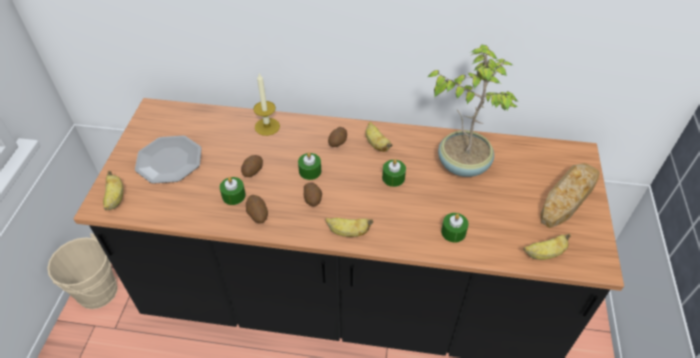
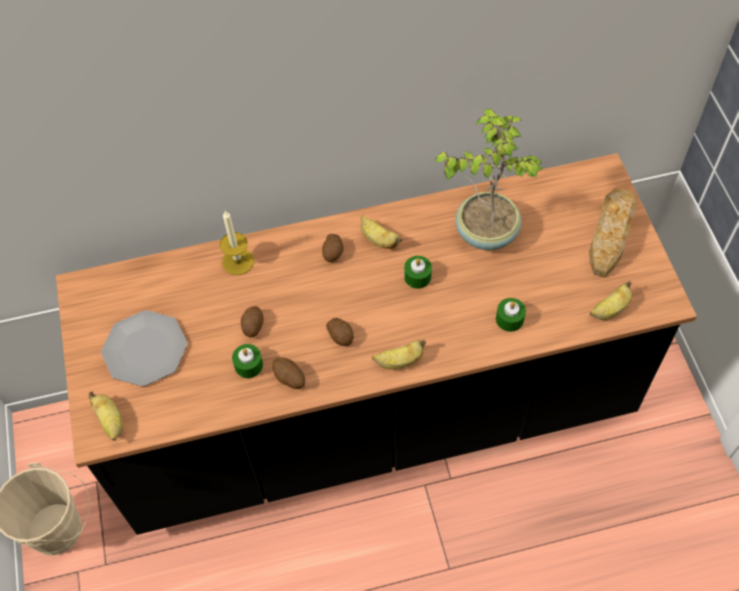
camera: 20 degrees left, 10 degrees up
(310, 171) = (320, 302): green candle -> none

